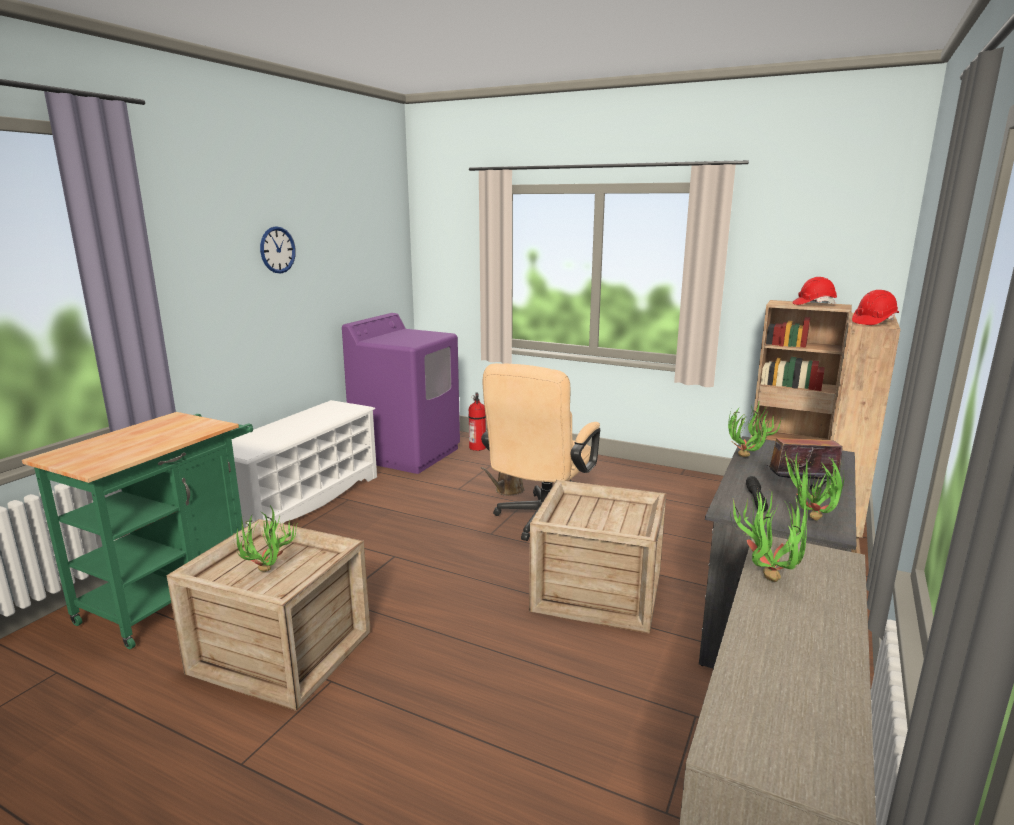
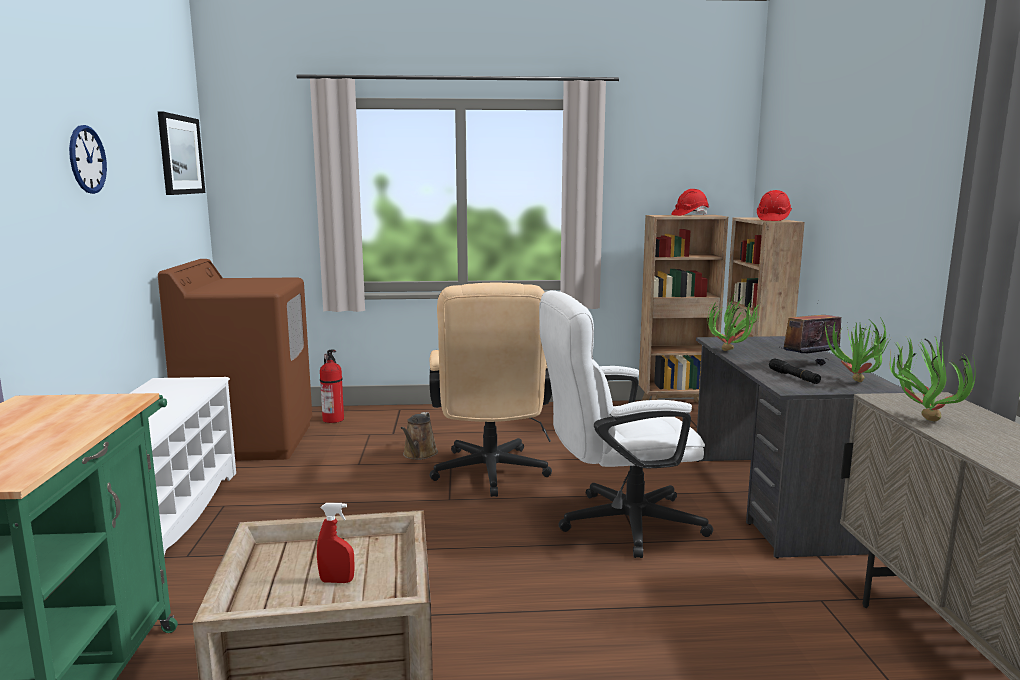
camera: 30 degrees left, 5 degrees down
(269, 574) = (337, 581): potted plant -> red spray bottle
(380, 234) = (180, 155): none -> picture
(407, 454) = (249, 441): purple washing machine -> brown washing machine
(595, 591) = (617, 524): crate -> white office chair

